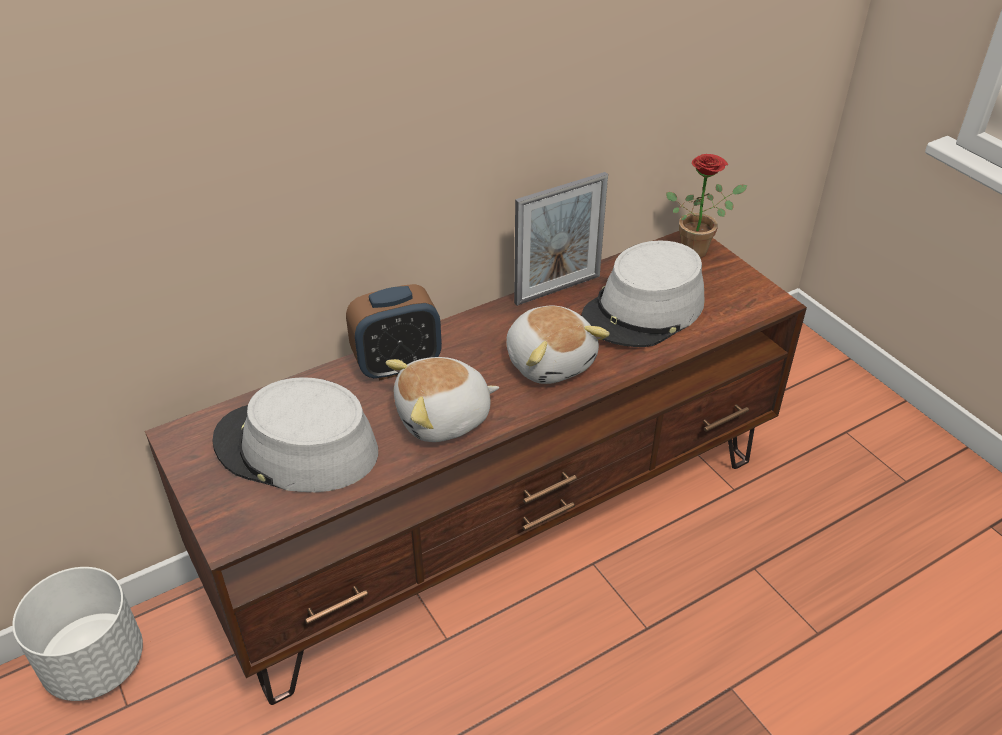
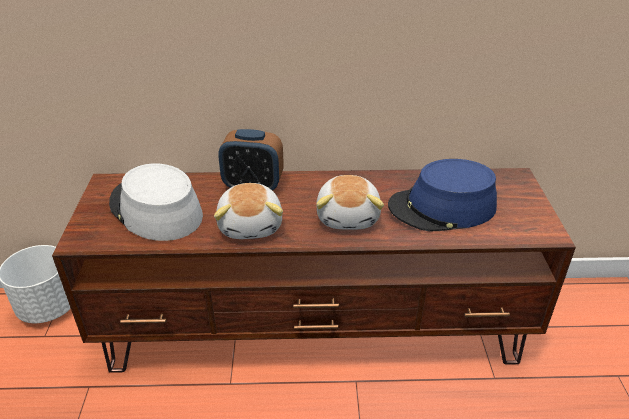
camera: 30 degrees right, 5 degrees down
(444, 418) = (251, 225): plush toy -> plush toy turned 105 degrees counterclockwise
(557, 289) = (393, 177): picture frame -> none
(644, 310) = (442, 208): grey hat -> blue hat
(698, 249) = (518, 183): potted plant -> none

